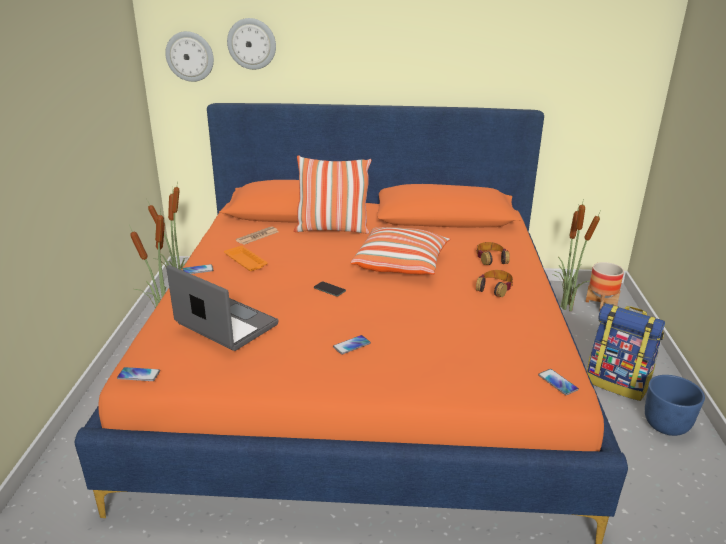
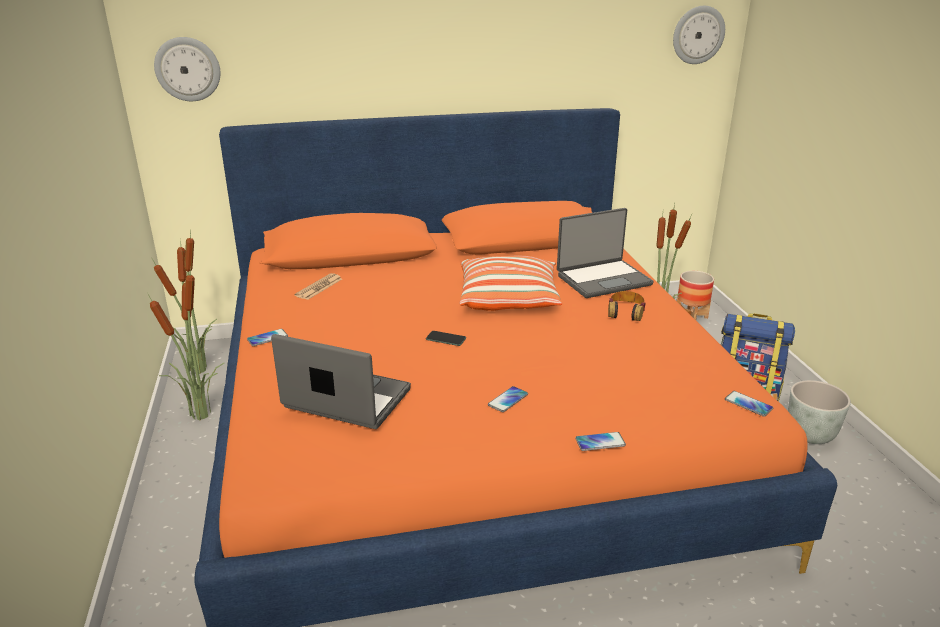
camera: 15 degrees left, 0 degrees up
(138, 375) = (267, 479): phone -> phone (600, 442)
(246, 262) = (324, 320): orange tray -> none
(252, 44) = (269, 49): wall clock -> wall clock (698, 35)
(332, 229) = (405, 268): pillow -> none
(491, 258) = (603, 279): headphones -> laptop
(665, 425) = (809, 435): blue planter -> grey planter

